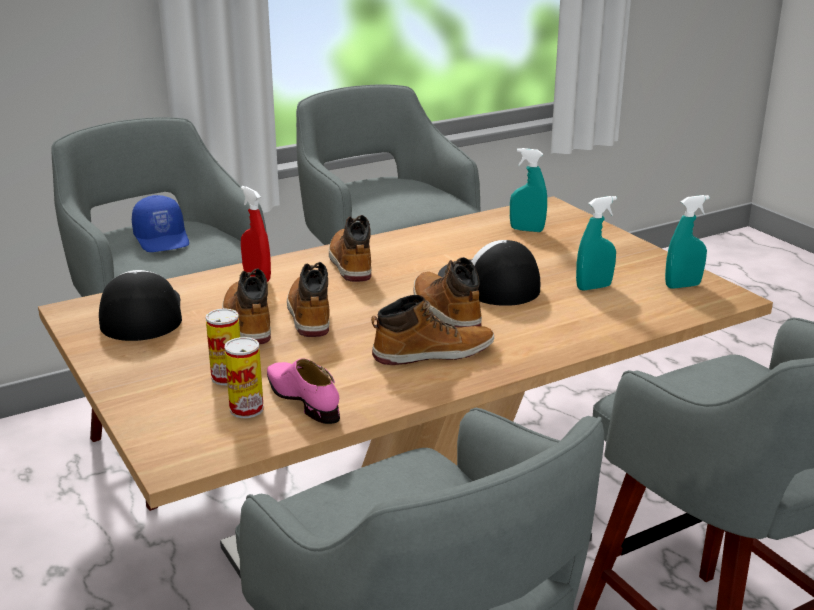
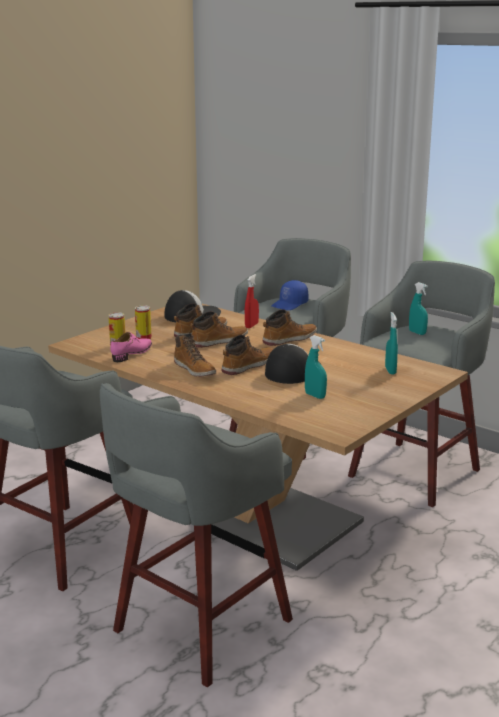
camera: 70 degrees right, 5 degrees down
(683, 286) = (343, 419): turquoise spray bottle -> turquoise spray bottle (417, 333)

